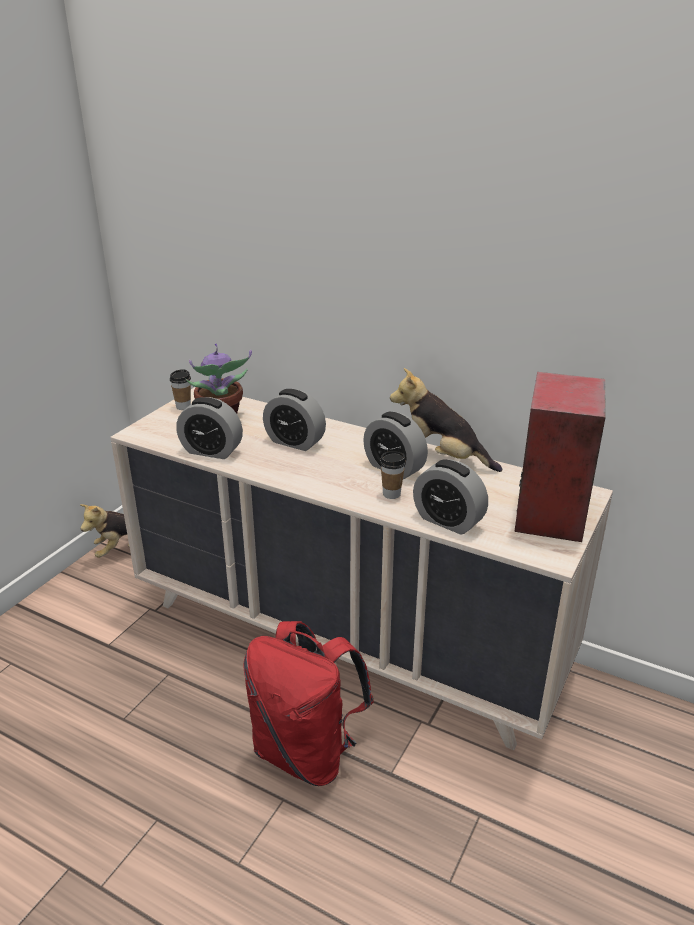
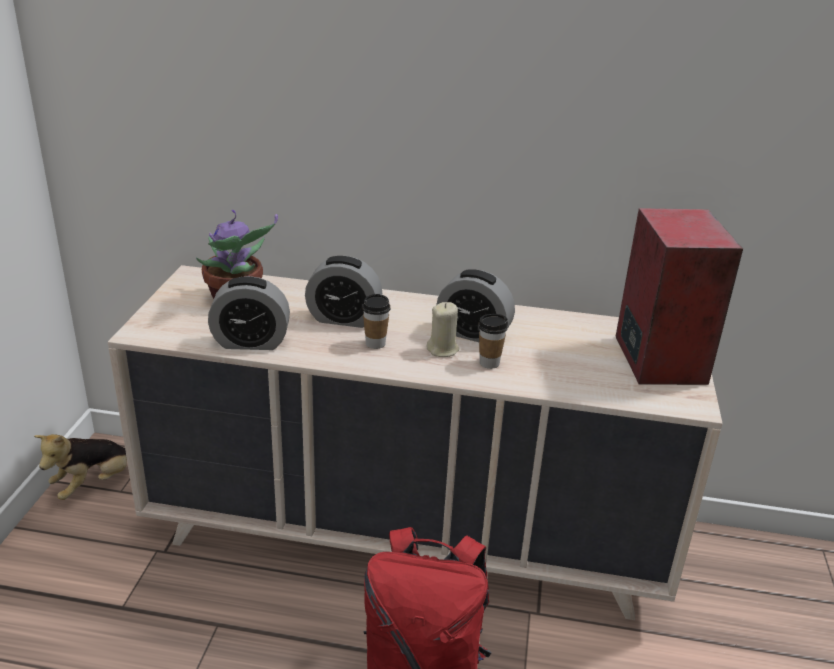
camera: 20 degrees left, 0 degrees up
(183, 407) = (180, 293): cup -> cup (375, 344)
(359, 477) = (443, 350): none -> beige candle
(441, 457) = (515, 315): plush toy -> none
(448, 521) = (566, 383): alarm clock -> none

